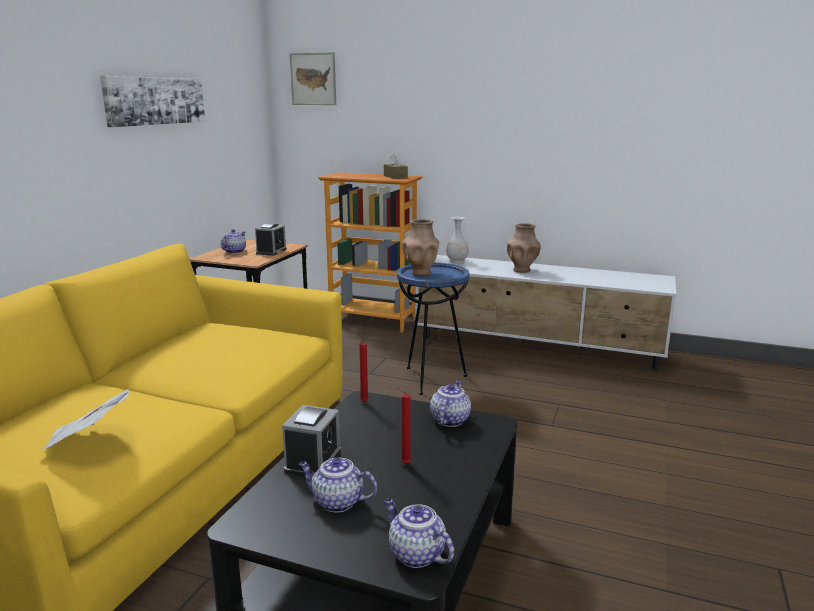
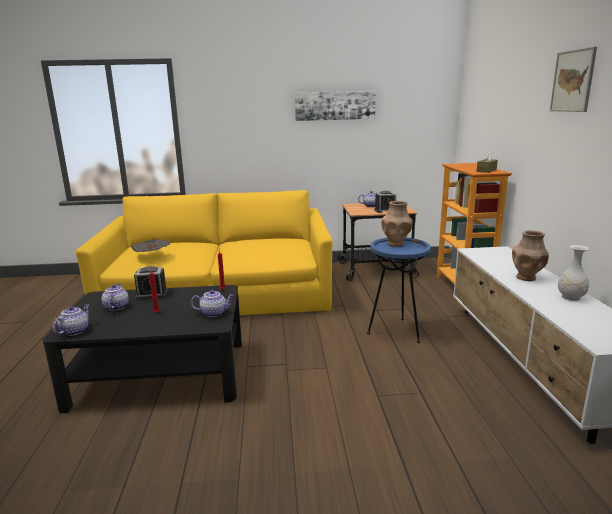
camera: 65 degrees right, 0 degrees up
(313, 79) = (476, 86): picture -> picture (572, 81)
(457, 261) = (502, 255): white vase -> white vase (570, 297)

